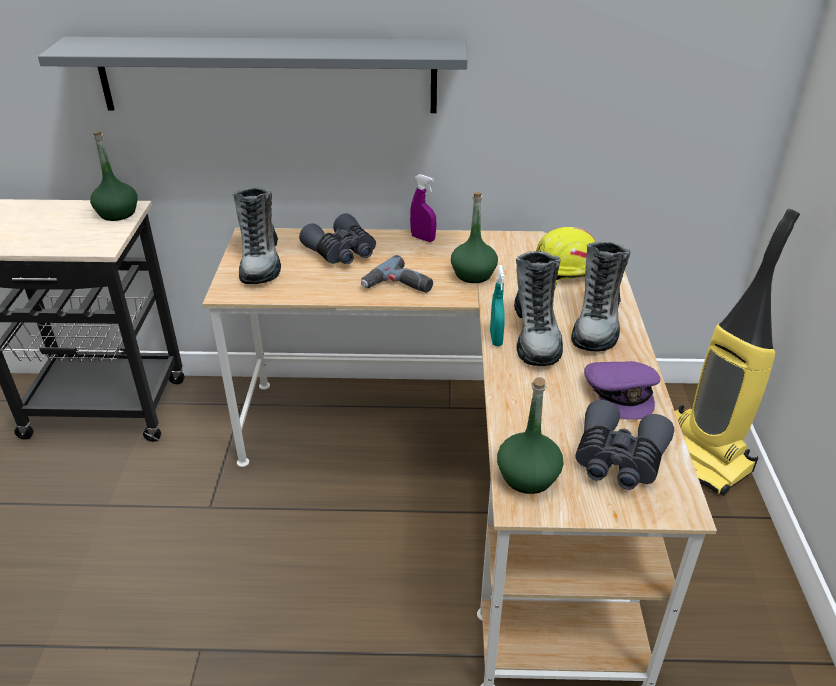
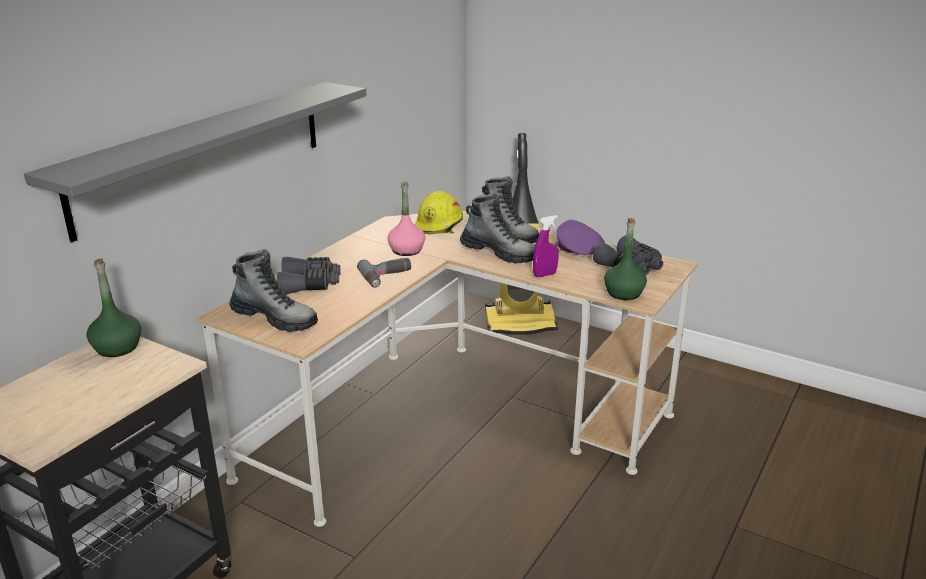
camera: 60 degrees left, 10 degrees down
(423, 238) = (335, 253): purple spray bottle -> purple spray bottle (545, 275)
(473, 274) = (406, 250): green bottle -> pink bottle
(496, 338) = (488, 265): turquoise spray bottle -> none
(621, 392) = (577, 249): purple cap -> purple cap turned 135 degrees counterclockwise

